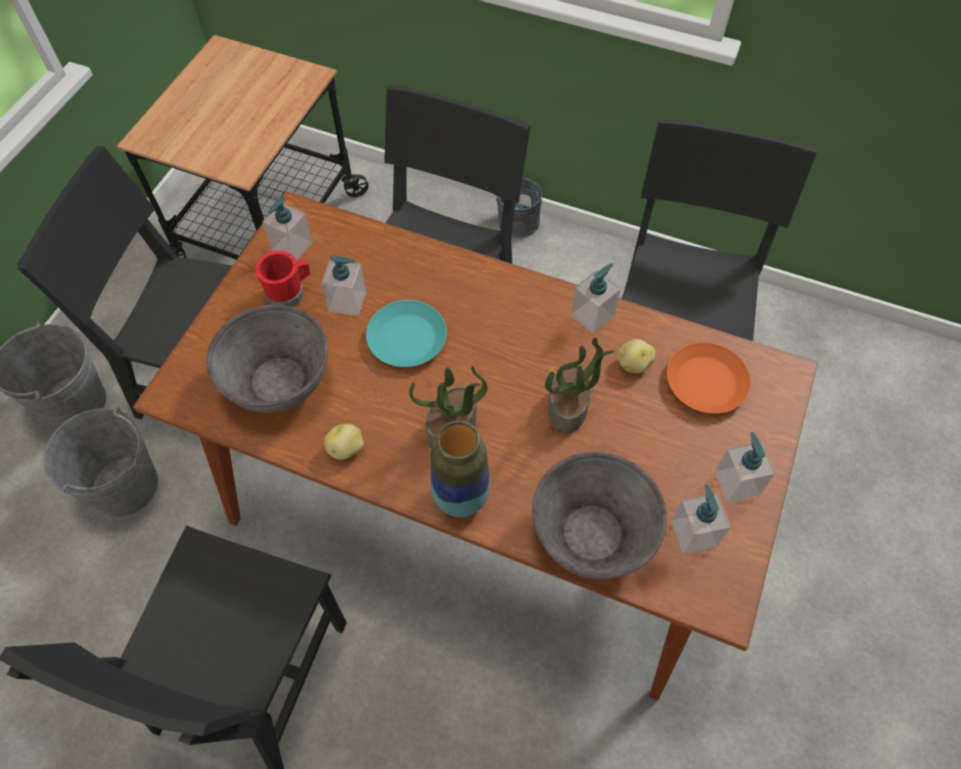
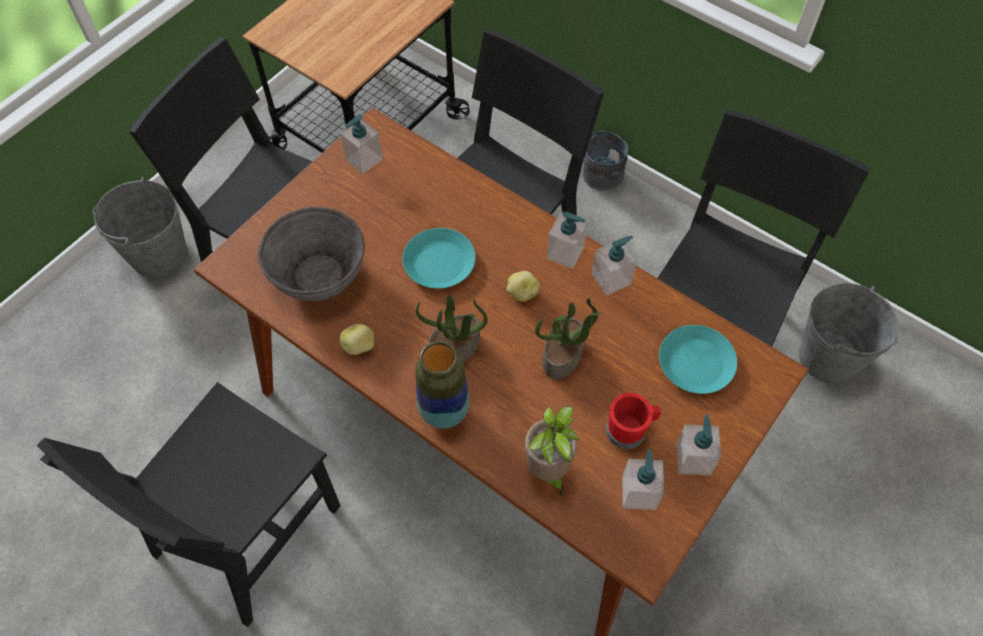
camera: 15 degrees right, 0 degrees up
(125, 486) = (183, 338): grey bucket -> grey bucket (829, 357)
(289, 292) = (350, 199): red mug -> red mug (630, 430)
(348, 301) = (397, 218): soap dispenser -> soap dispenser (565, 253)
(592, 534) = (548, 471): grey bowl -> potted plant
(633, 364) = (634, 331): potato -> potato (522, 293)
(705, 382) = (695, 362): orange plate -> turquoise plate

